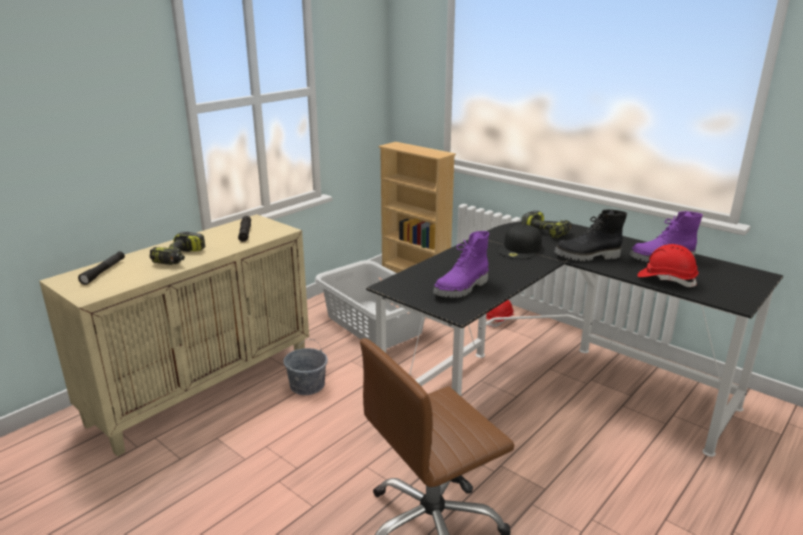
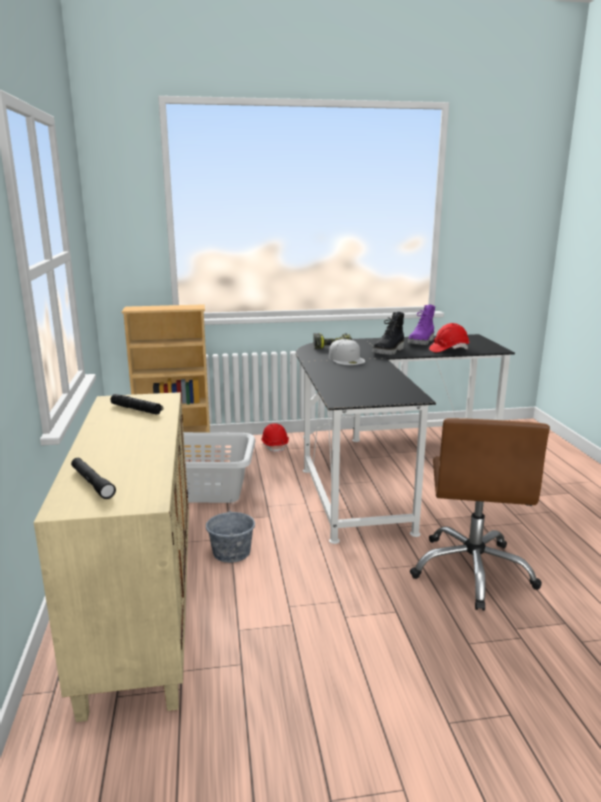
camera: 50 degrees left, 5 degrees down
(180, 257) = (137, 444): power drill -> none
(462, 289) = (381, 387): purple boot -> none
(520, 249) = (347, 359): black cap -> white cap

